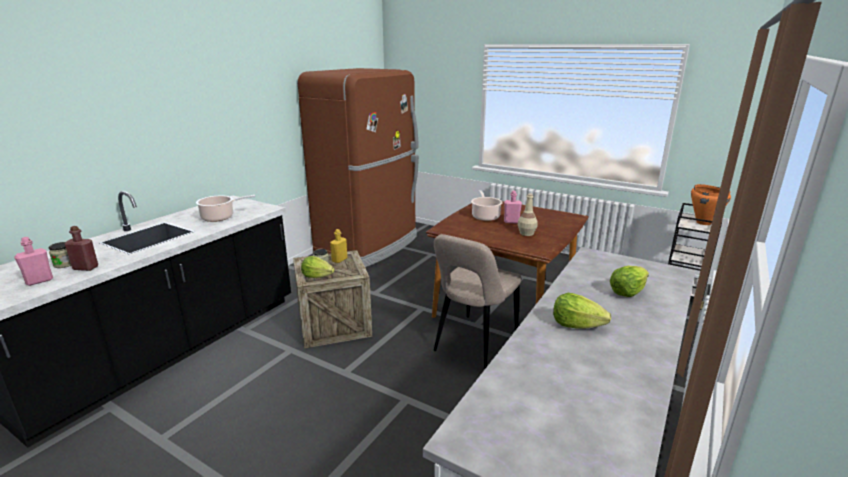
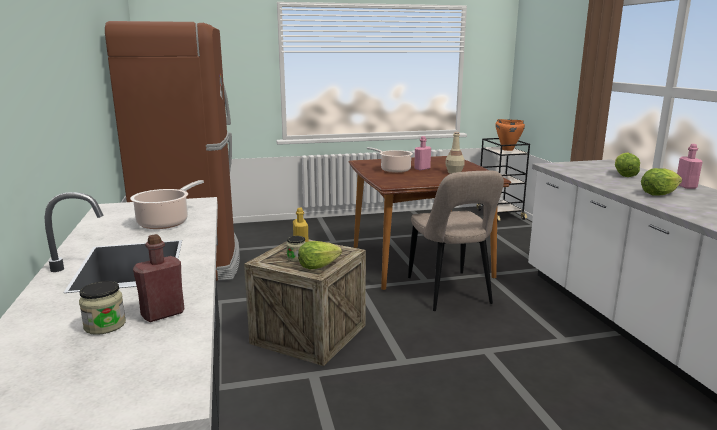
camera: 45 degrees left, 5 degrees down
(39, 281) = (139, 352): pink bottle -> pink bottle (686, 186)

